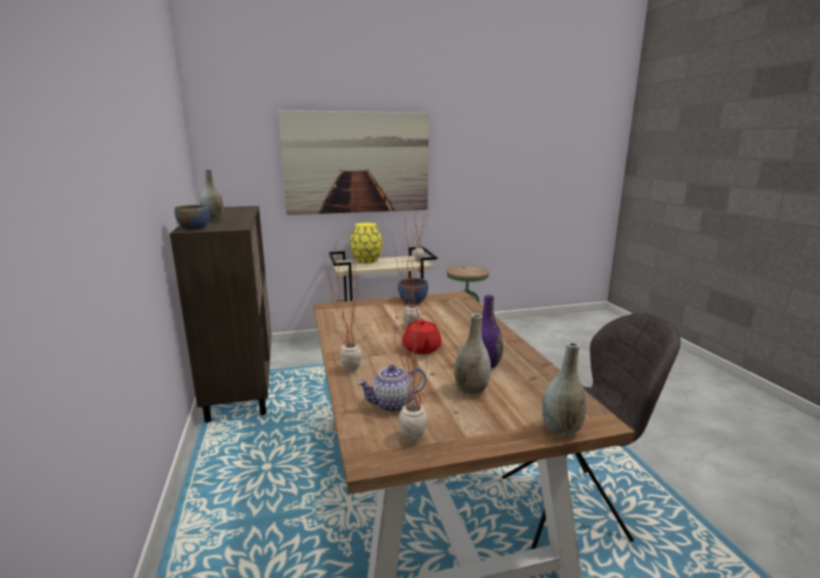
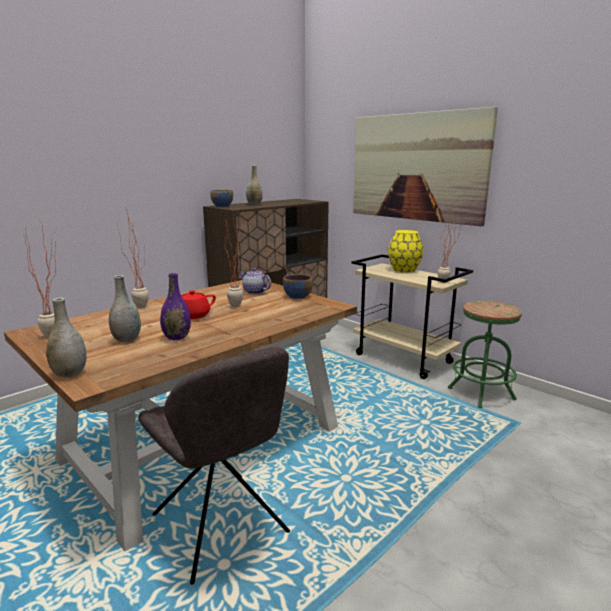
camera: 60 degrees right, 0 degrees up
(392, 404) = (95, 324): teapot -> teapot (254, 292)

